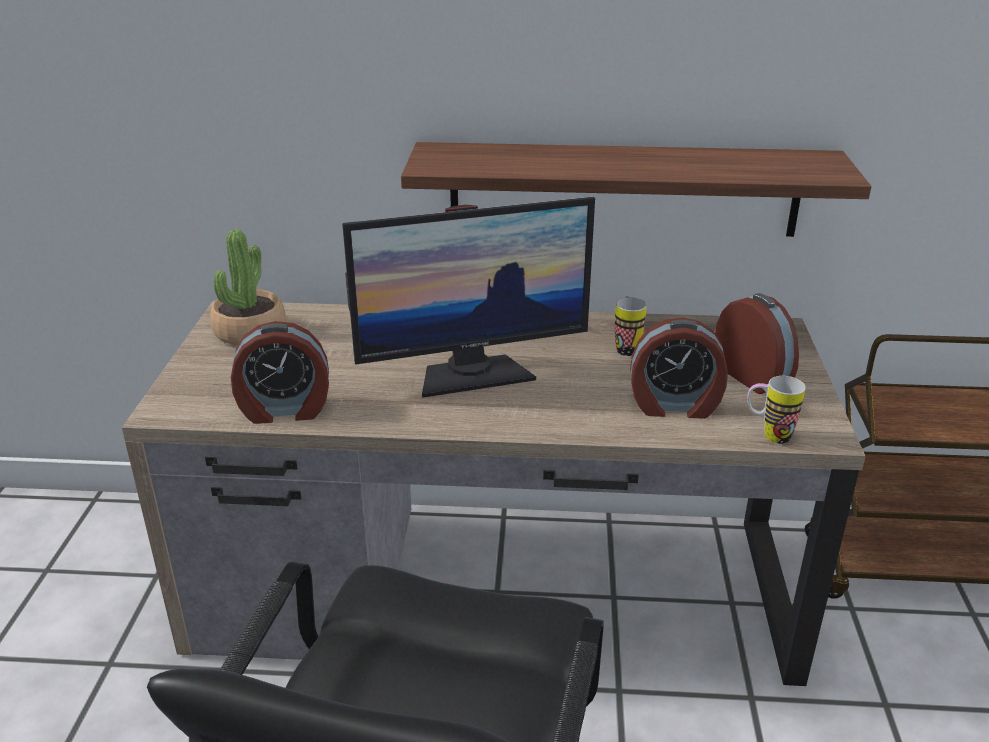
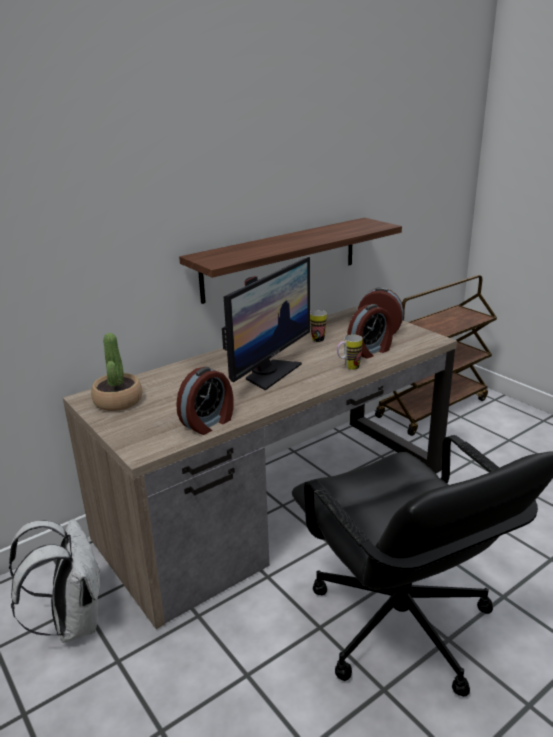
camera: 40 degrees left, 5 degrees down
(127, 588) = (72, 621): none -> white backpack
(768, 435) = (418, 347): mug -> mug (348, 367)

